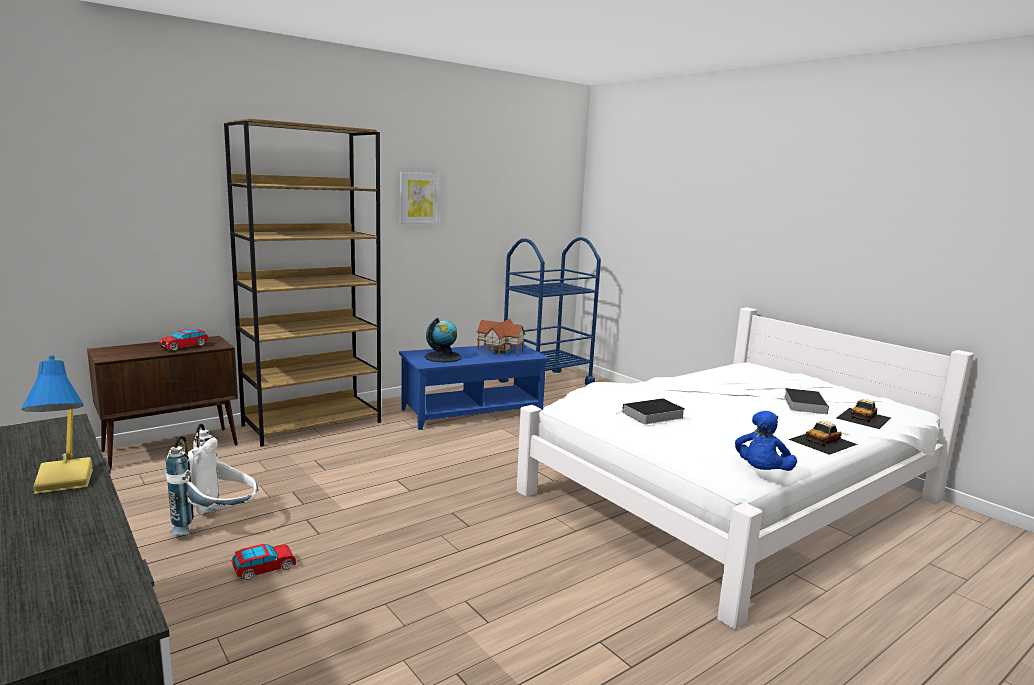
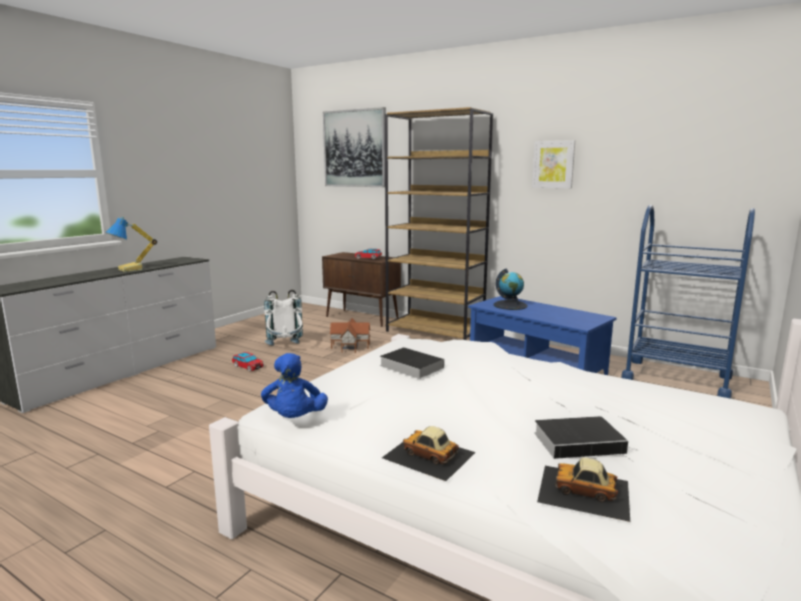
camera: 70 degrees right, 0 degrees up
(102, 161) = (355, 148): none -> picture
(500, 351) = (569, 315): toy house -> toy house (349, 346)
(761, 472) = (294, 419): blue plush toy -> blue plush toy turned 105 degrees counterclockwise

